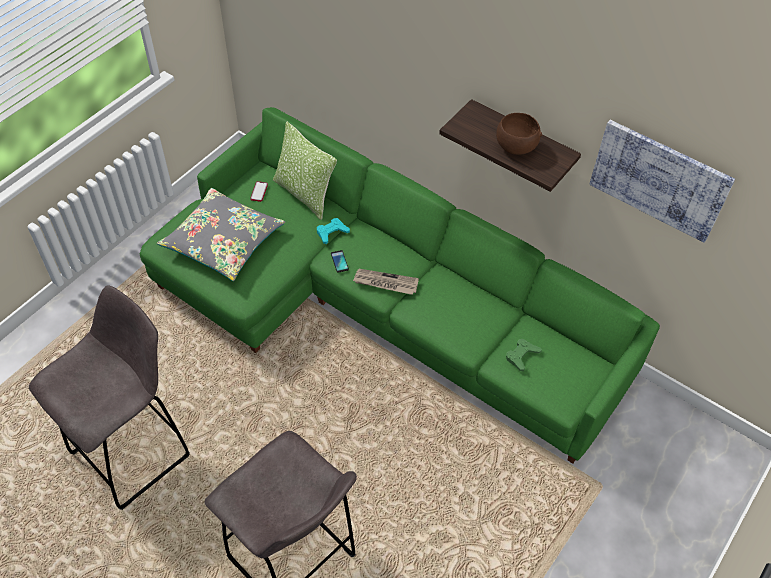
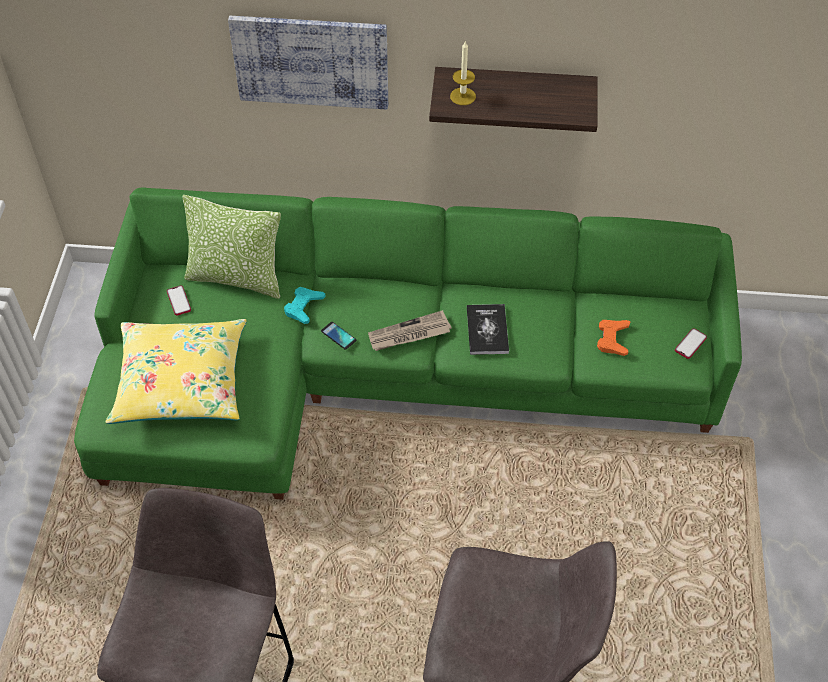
camera: 30 degrees left, 0 degrees up
(223, 242) = (181, 381): grey pillow -> yellow pillow
(438, 306) = (487, 330): none -> book
(473, 126) = (463, 96): none -> candle
(515, 147) = (525, 99): brown bowl -> none
(521, 356) = (612, 339): green game controller -> orange game controller
(577, 388) = (690, 344): none -> phone
(659, 179) = (702, 68): picture -> picture (311, 61)

